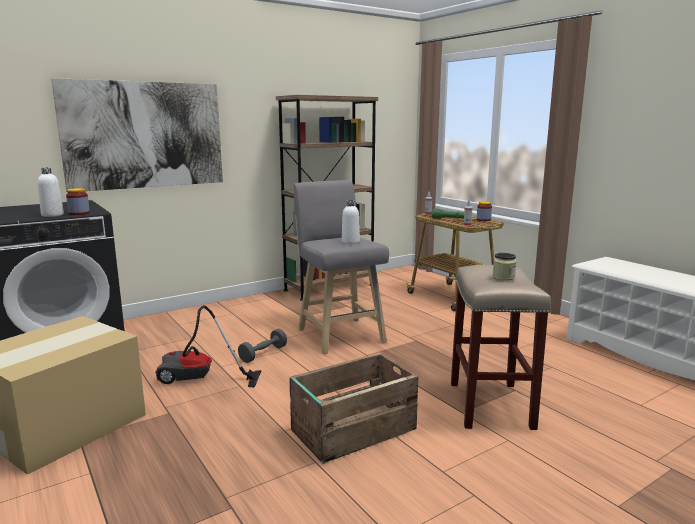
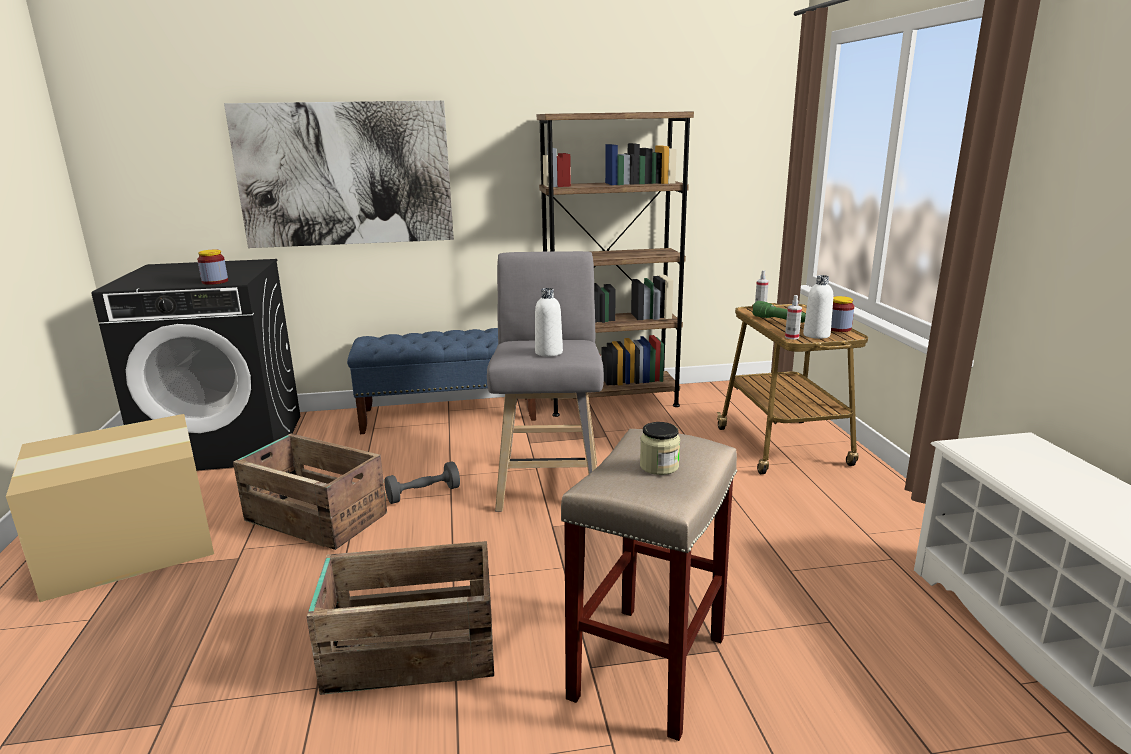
camera: 25 degrees right, 5 degrees up
(52, 215) = (186, 282): white bottle -> white bottle (816, 335)
(199, 380) = (315, 517): vacuum cleaner -> crate
(227, 309) = (449, 414): none -> blue bench

